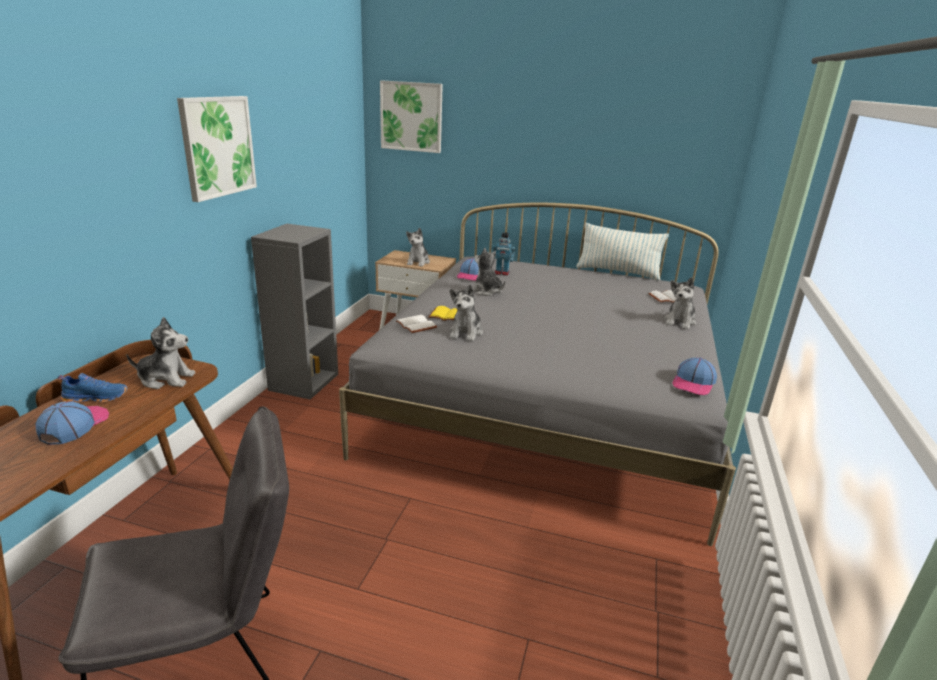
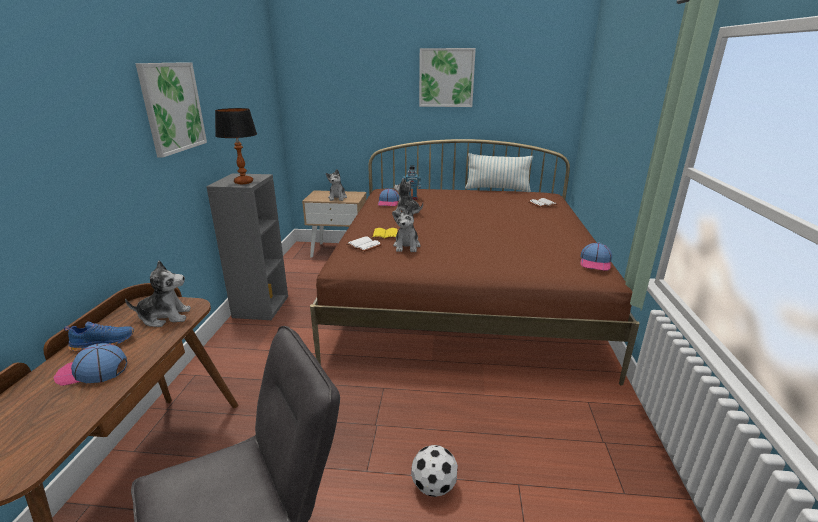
camera: 10 degrees left, 0 degrees up
(74, 426) = (92, 371): cap -> cap turned 90 degrees counterclockwise
(293, 236) = (244, 182): none -> table lamp
(411, 116) = (319, 78): picture -> picture (446, 78)
(427, 620) = (433, 486): none -> football
(548, 403) = (463, 296): grey bed -> brown bed
(680, 321) = (561, 219): plush toy -> none

